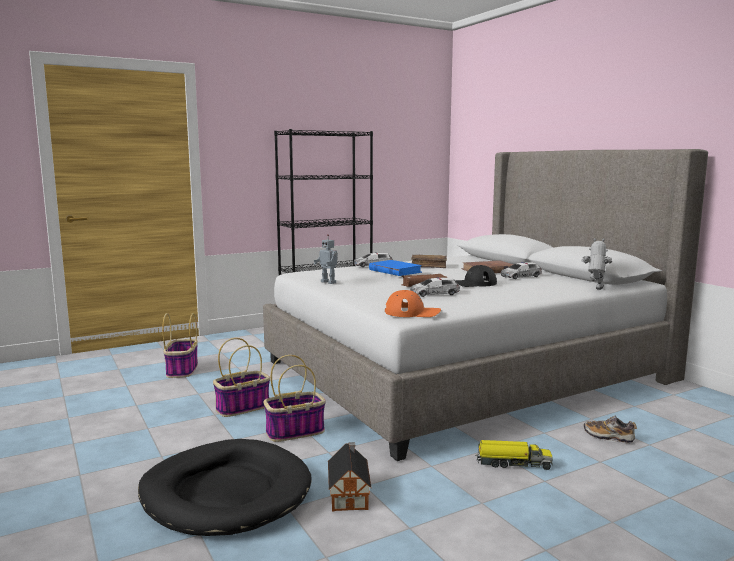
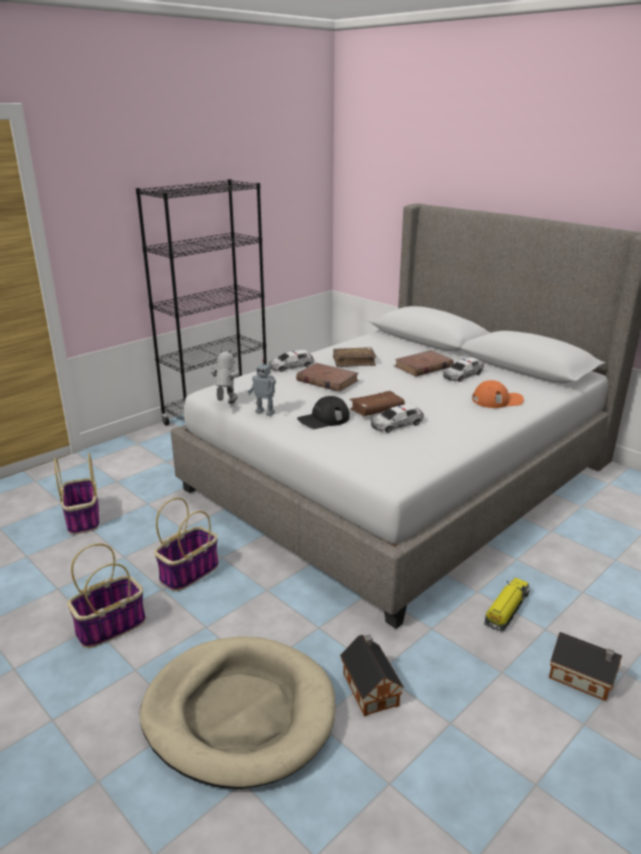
camera: 15 degrees left, 15 degrees up
(226, 493) = (239, 713): black dog bed -> beige dog bed
(295, 431) = (268, 601): basket -> basket (111, 625)
(394, 271) = (327, 380): blue book -> brown book
(412, 312) = (398, 469): orange cap -> orange cap (497, 400)
(474, 283) = (425, 397): black cap -> black cap (323, 419)
(512, 463) = (506, 610): toy truck -> toy truck turned 45 degrees counterclockwise
(565, 519) = (584, 678): none -> toy house
(595, 290) = (551, 396): toy robot -> toy robot (226, 405)
(608, 437) = (576, 556): shoe -> none

